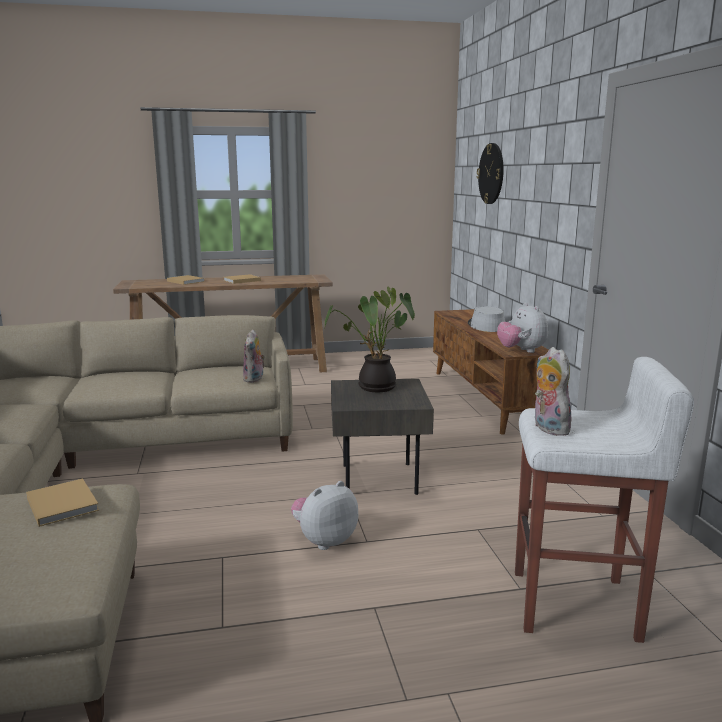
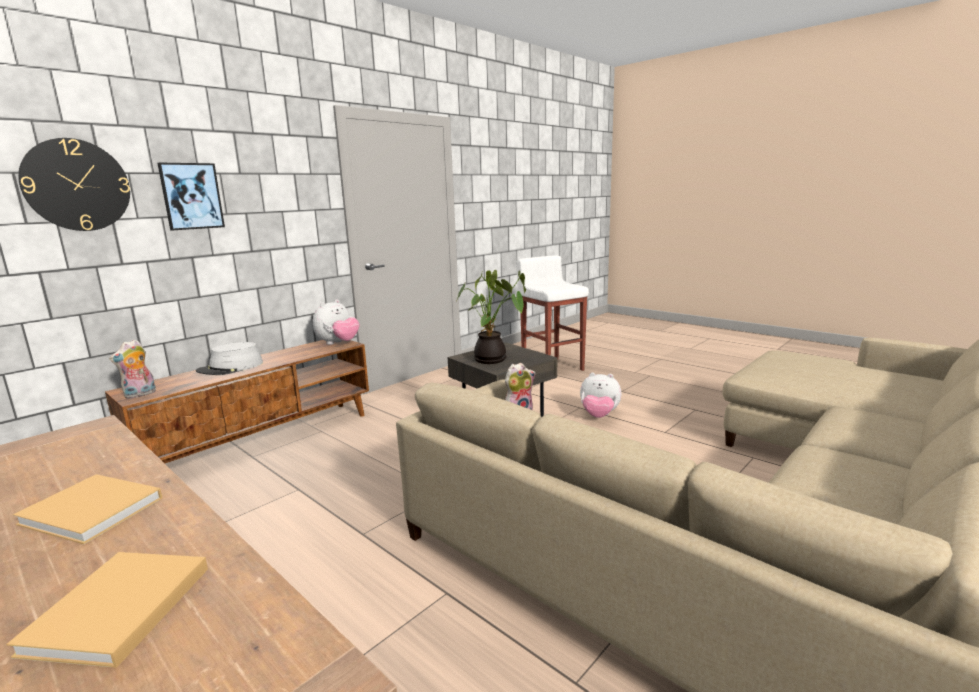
camera: 125 degrees left, 0 degrees up
(62, 503) = (778, 373): beige book -> none
(520, 184) = (191, 196): none -> picture
(547, 428) = (565, 287): plush toy -> plush toy (140, 395)

